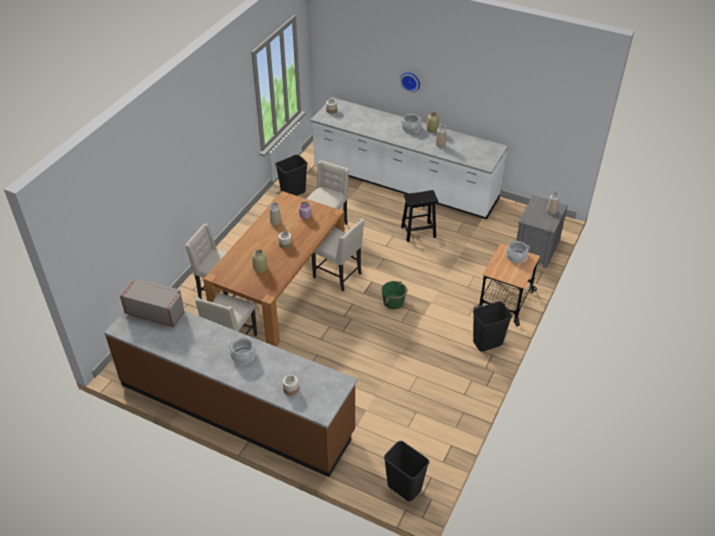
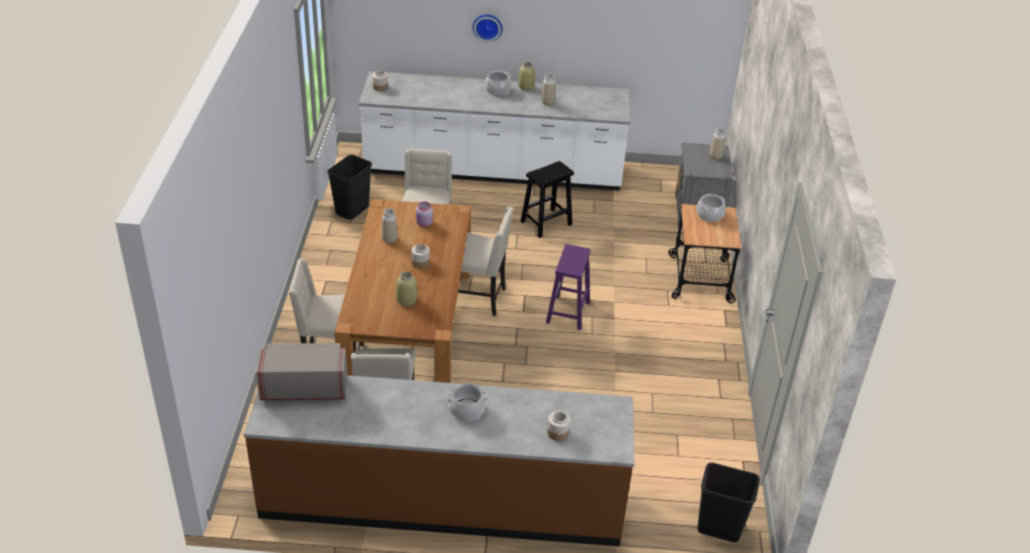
camera: 25 degrees left, 5 degrees down
(394, 302) = (568, 313): green bucket -> purple stool
(487, 343) = (710, 332): black trash can -> none

